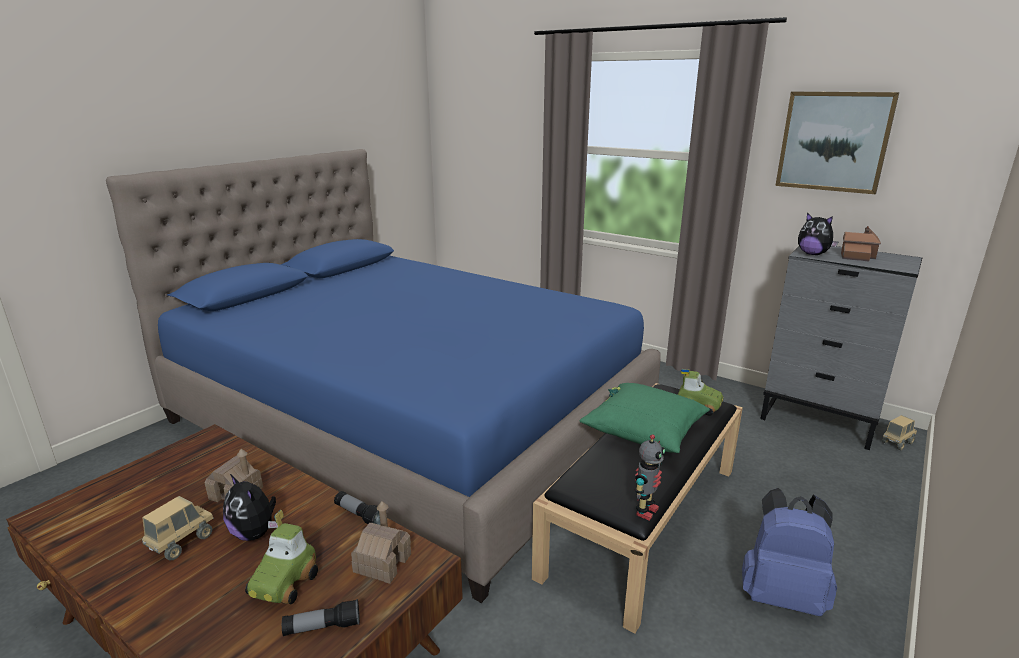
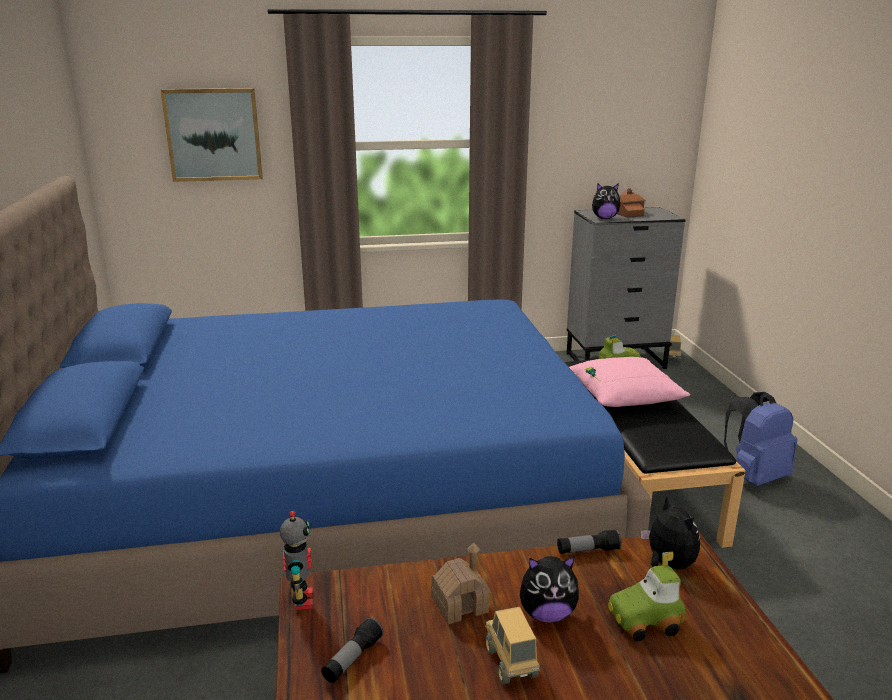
camera: 45 degrees left, 0 degrees up
(285, 584) = (645, 621): toy car -> toy car turned 105 degrees clockwise
(322, 627) = (721, 621): flashlight -> flashlight (352, 659)
(382, 563) = (668, 564): toy house -> plush toy
(644, 432) = (624, 397): green pillow -> pink pillow
(645, 511) = (716, 444): toy robot -> toy robot (301, 600)
(833, 141) = (585, 119): picture -> picture (213, 134)

